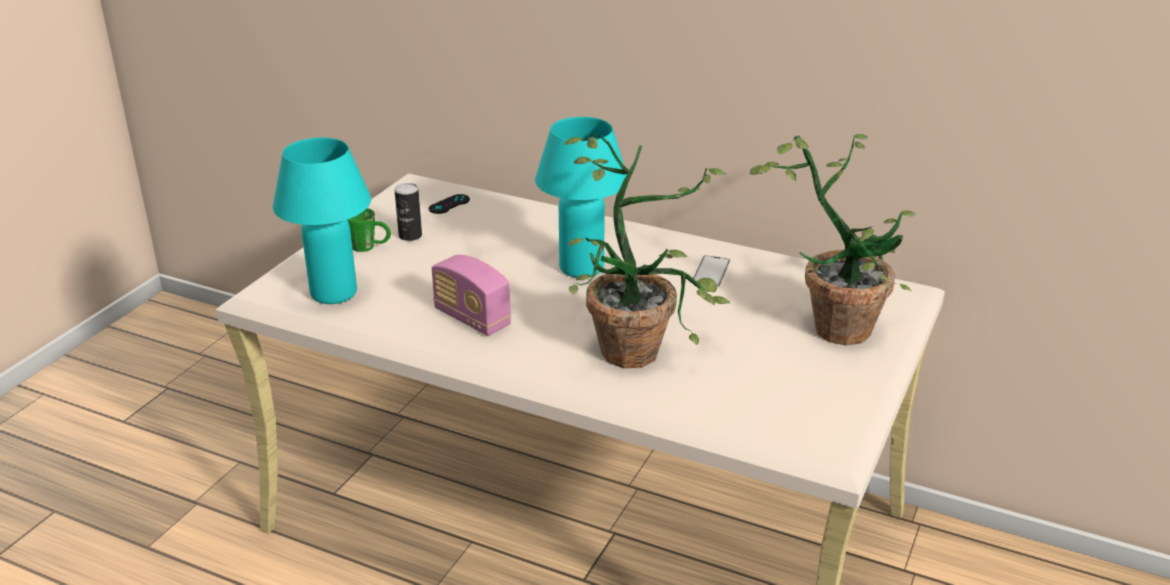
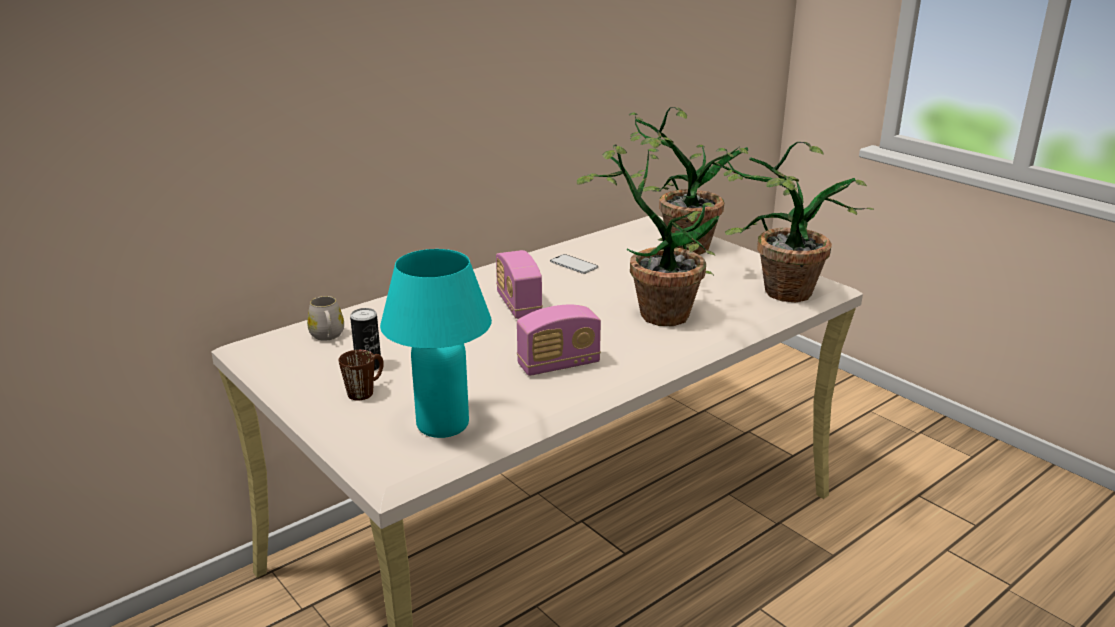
camera: 65 degrees left, 5 degrees down
(370, 247) = (366, 390): green mug -> brown mug
(449, 204) = (328, 336): black game controller -> white mug
(581, 268) = (518, 305): turquoise table lamp -> radio
(763, 414) = (774, 293): none -> potted plant

